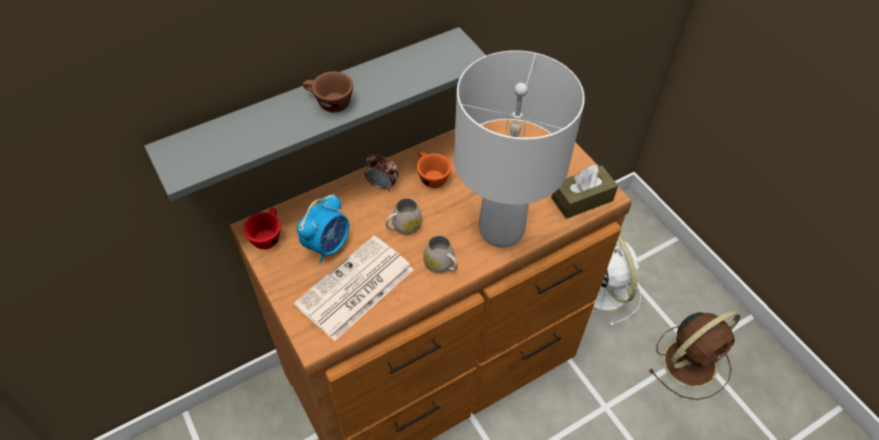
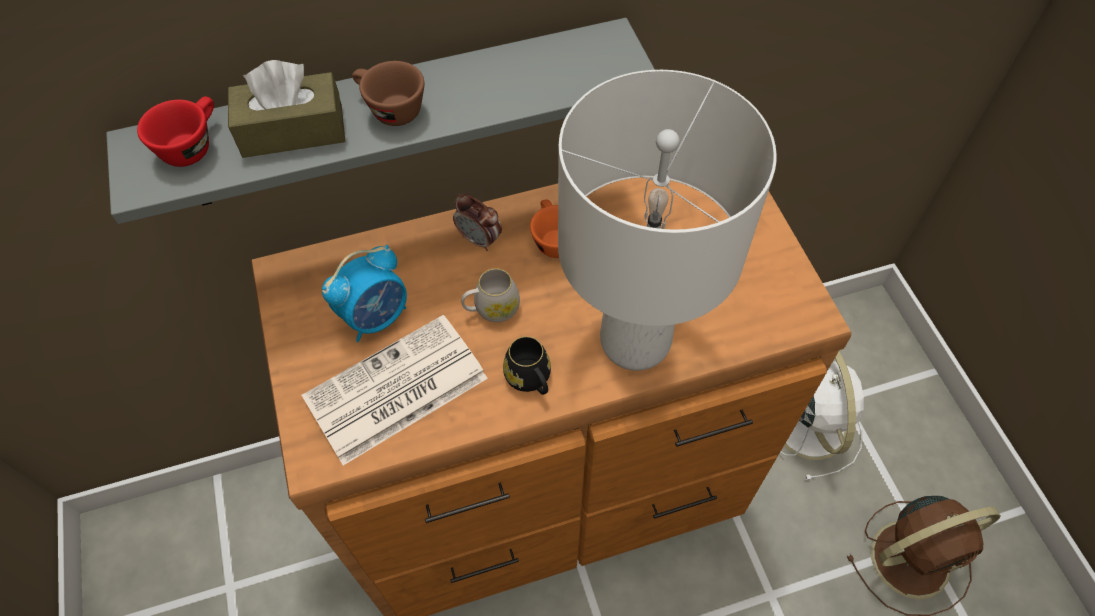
camera: 15 degrees right, 5 degrees up
(267, 235) = (297, 285): red cup -> red cup (192, 145)
(441, 265) = (530, 379): white mug -> black mug
(582, 199) = (772, 316): brown tissue box -> brown tissue box (293, 131)

